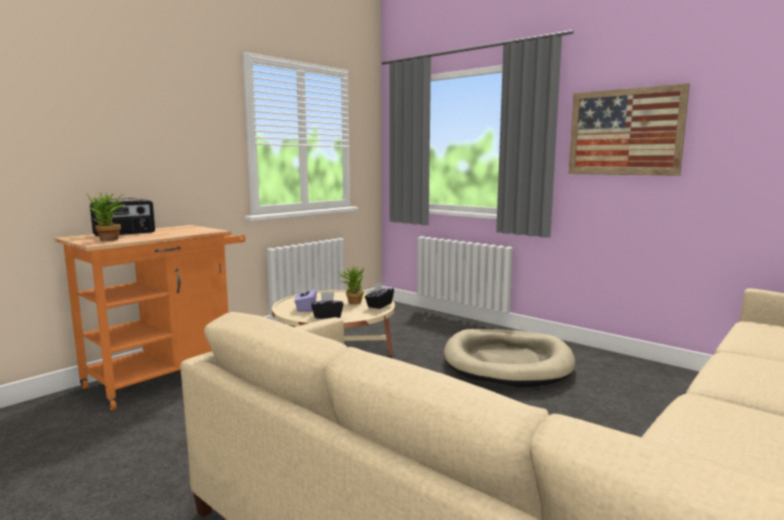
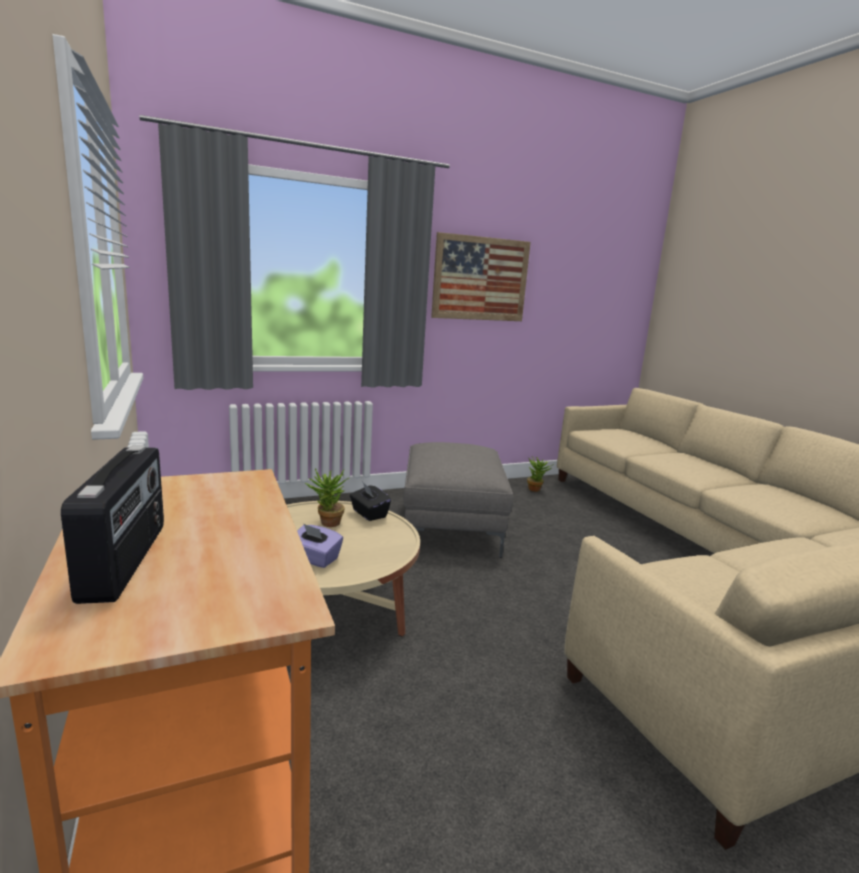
camera: 65 degrees left, 5 degrees up
(109, 240) = (242, 588): potted plant -> potted plant (536, 489)
(327, 316) = (373, 554): black tissue box -> none
(507, 362) = (449, 525): beige dog bed -> grey ottoman

